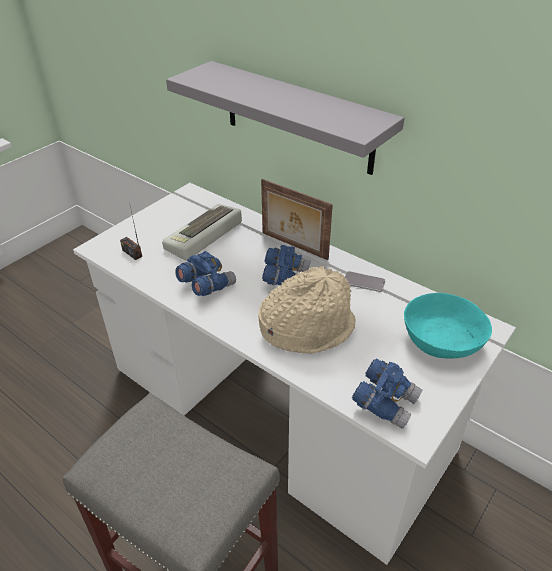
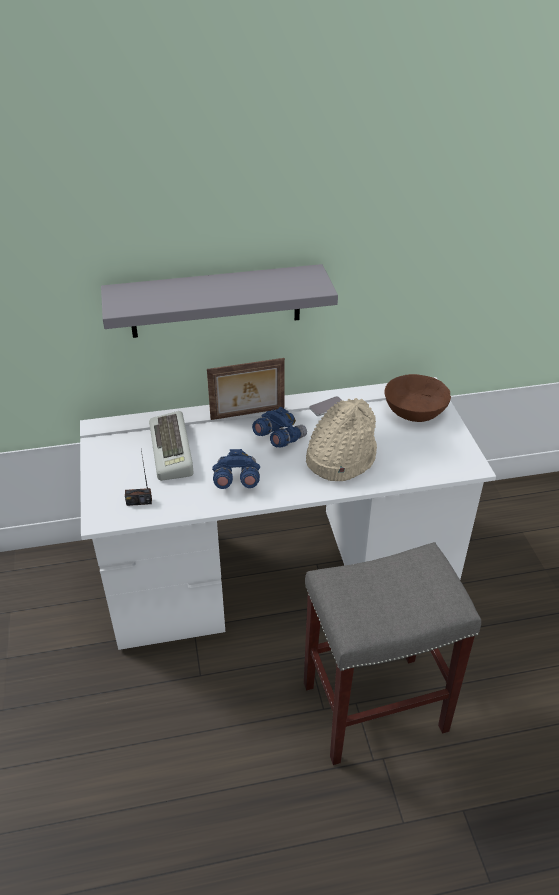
camera: 50 degrees left, 0 degrees up
(385, 402) = (439, 463): blue binoculars -> none
(441, 339) = (415, 409): turquoise bowl -> brown bowl

